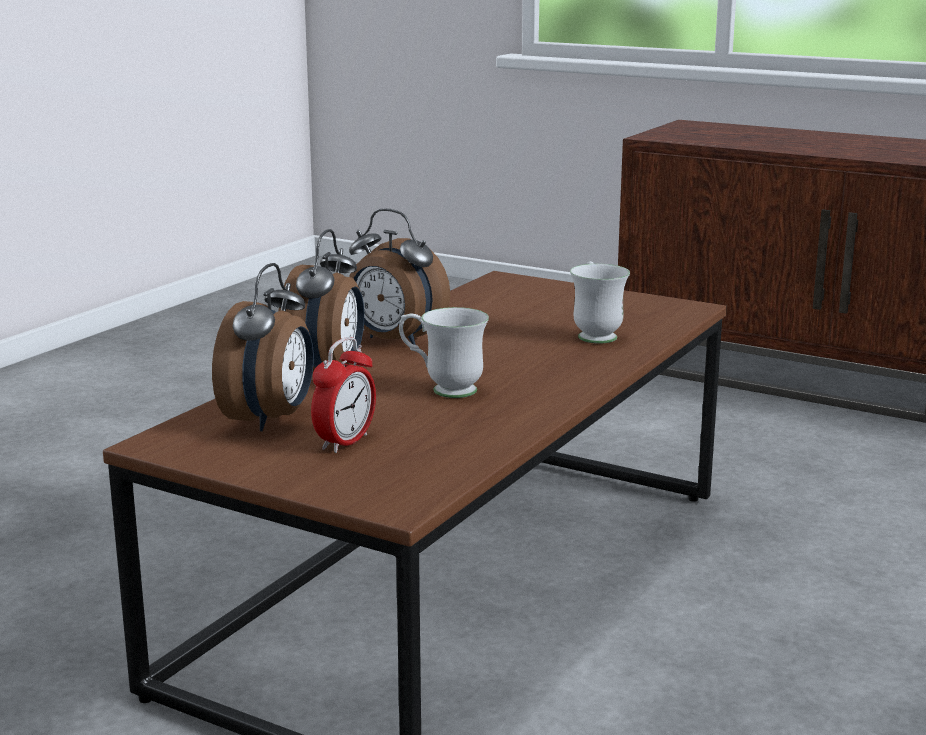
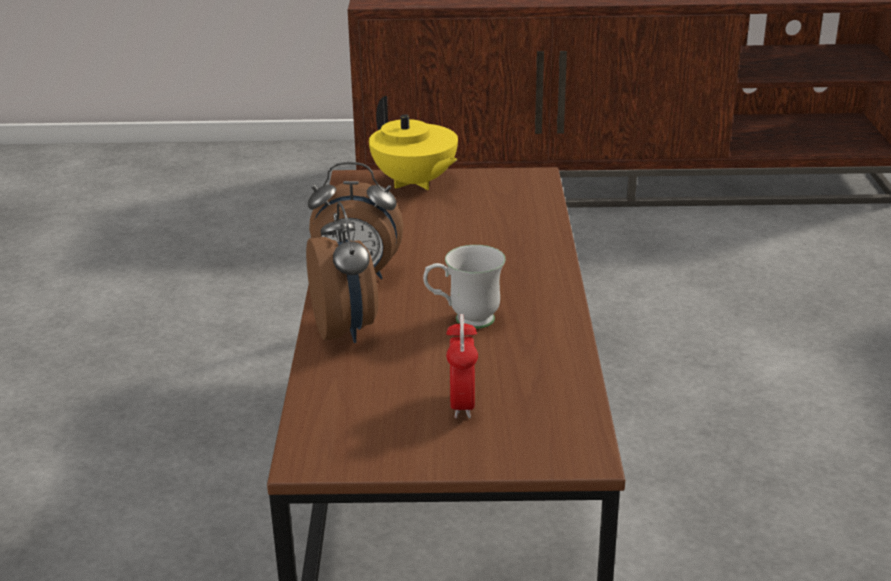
camera: 30 degrees left, 10 degrees up
(271, 419) = (370, 399): alarm clock -> none
(556, 291) = (414, 183): none -> yellow teapot
(595, 334) = (503, 225): white mug -> none

